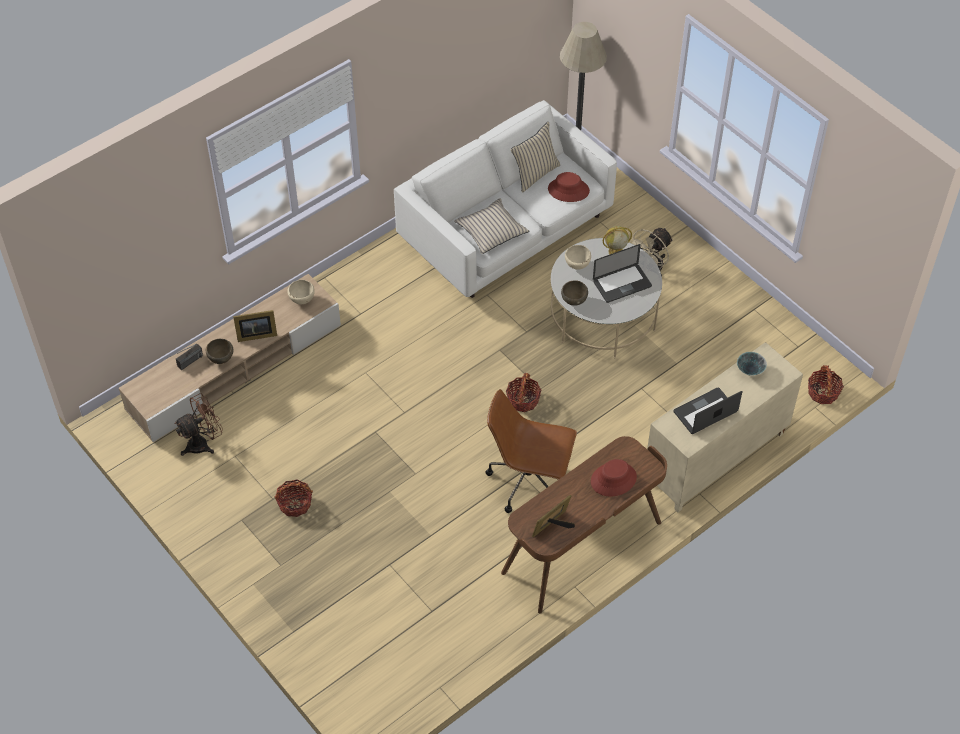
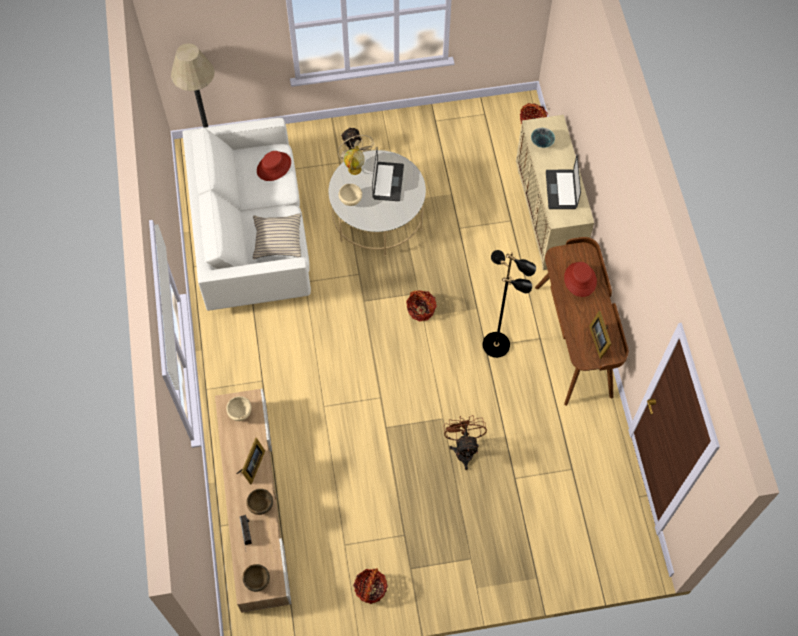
camera: 60 degrees left, 10 degrees up
(203, 443) = (316, 564): brown fan -> brown fan (464, 449)
(294, 504) = (419, 520): basket -> basket (371, 589)
(529, 481) = (497, 344): brown office chair -> black floor lamp
(535, 174) = (241, 180): beige pillow -> none
(574, 301) = (383, 221): brown bowl -> brown bowl (257, 581)

